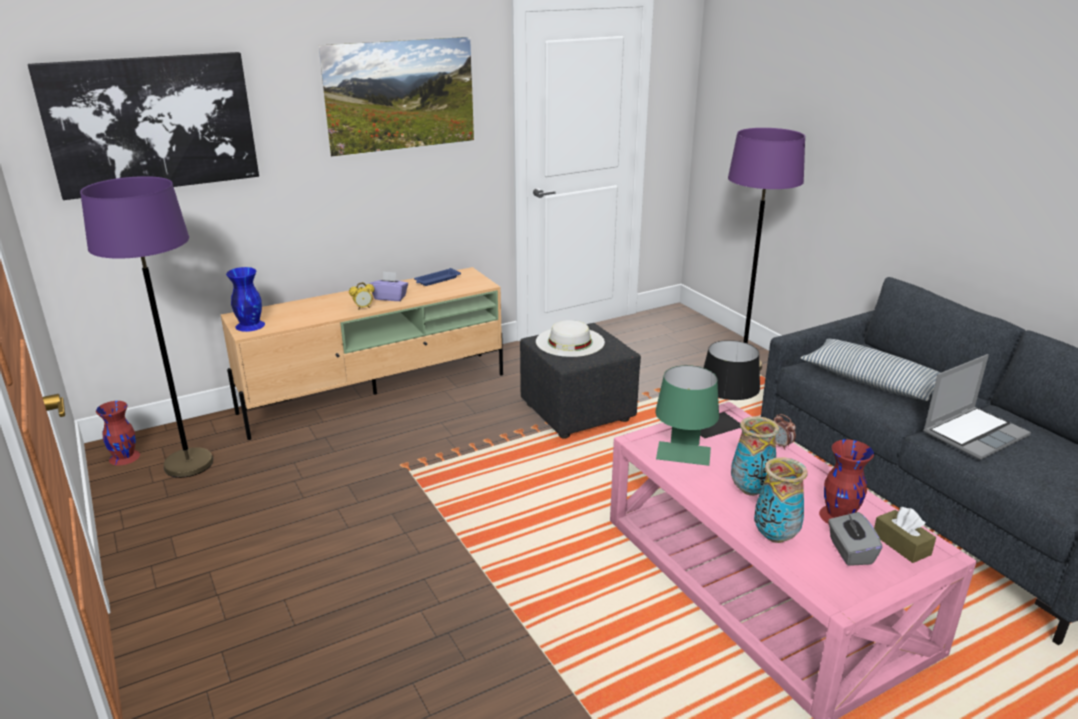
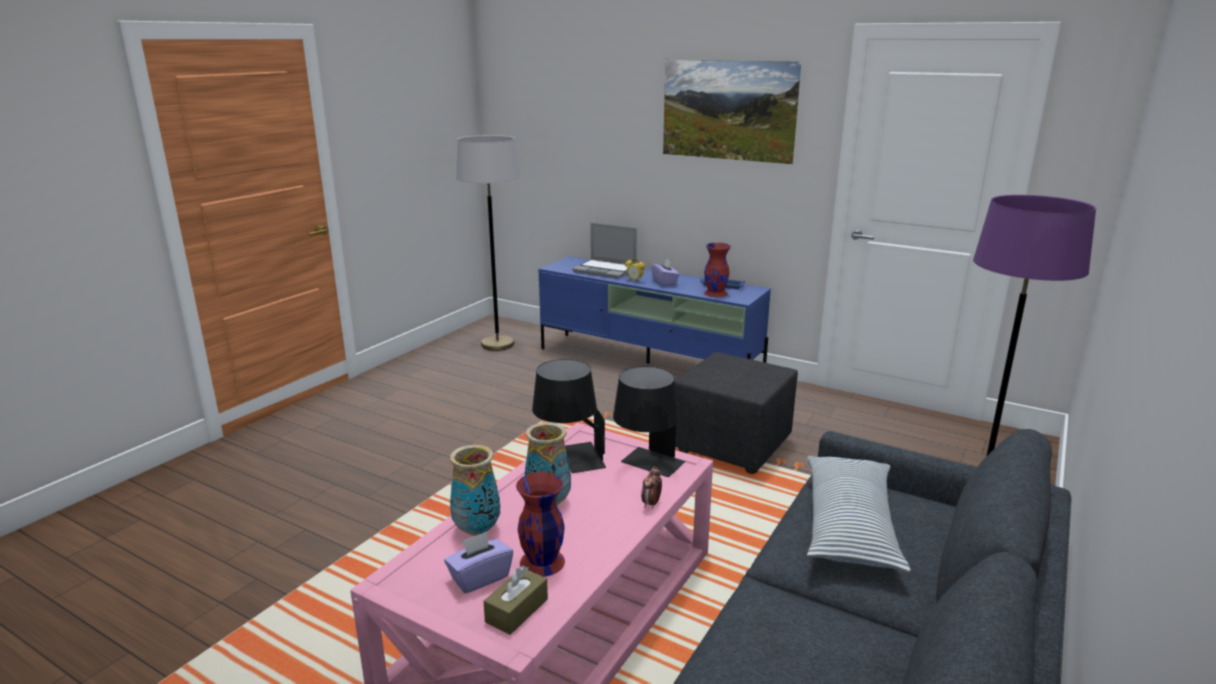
camera: 60 degrees right, 5 degrees down
(124, 457) = (488, 327): red vase -> red vase (716, 293)
(152, 124) = (552, 107): picture -> none
(189, 464) = (497, 344): purple floor lamp -> grey floor lamp
(250, 325) = (563, 265): blue vase -> none
(377, 393) = (649, 363): beige tv stand -> blue tv stand
(570, 342) = (735, 368): white hat -> none
(683, 459) = (569, 459): green table lamp -> black table lamp
(850, 551) = (480, 577): grey tissue box -> purple tissue box
(974, 433) = (798, 623): laptop -> laptop (606, 270)

